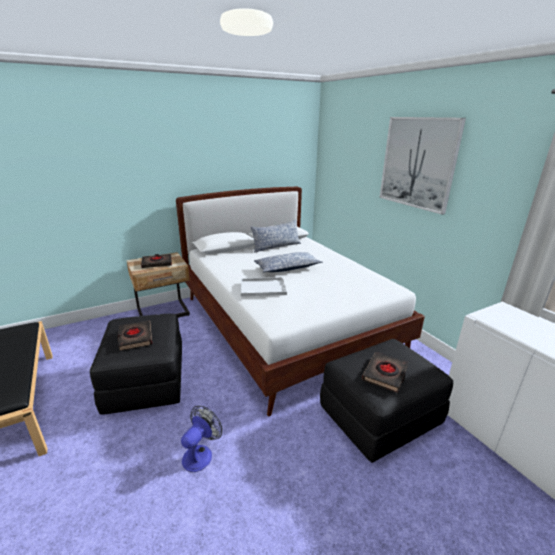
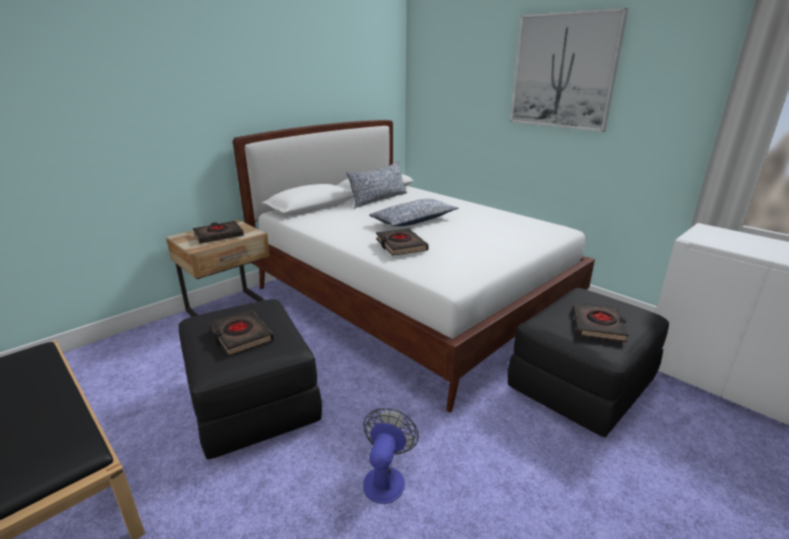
camera: 15 degrees left, 0 degrees up
(262, 288) = (401, 245): white tray -> black book

